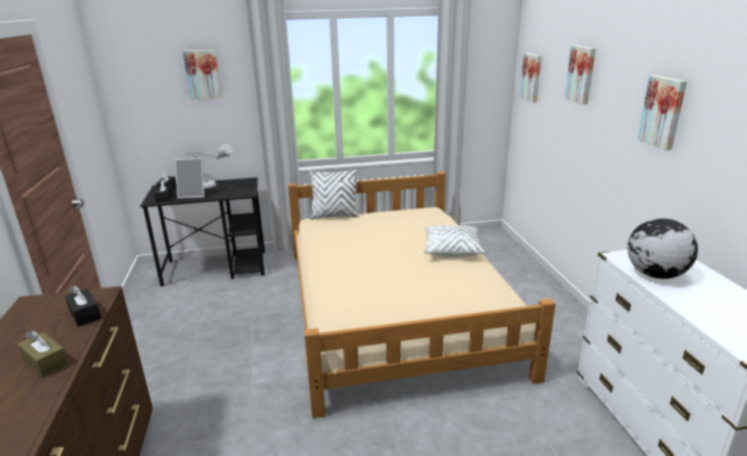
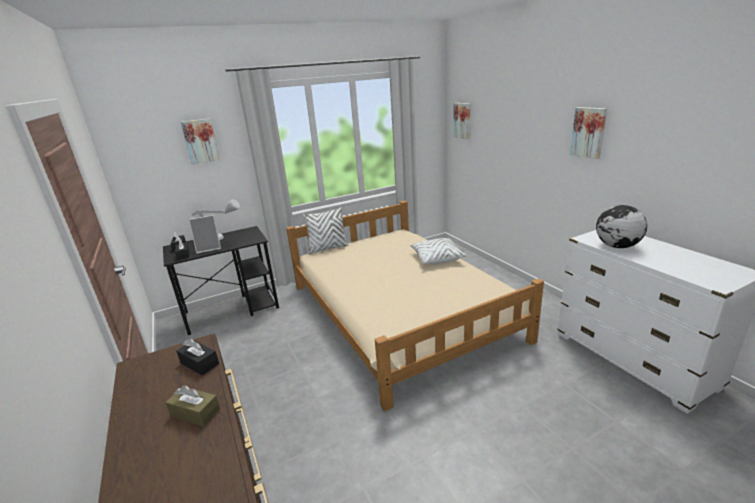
camera: 15 degrees left, 0 degrees up
(581, 74) = (510, 113): picture -> none

